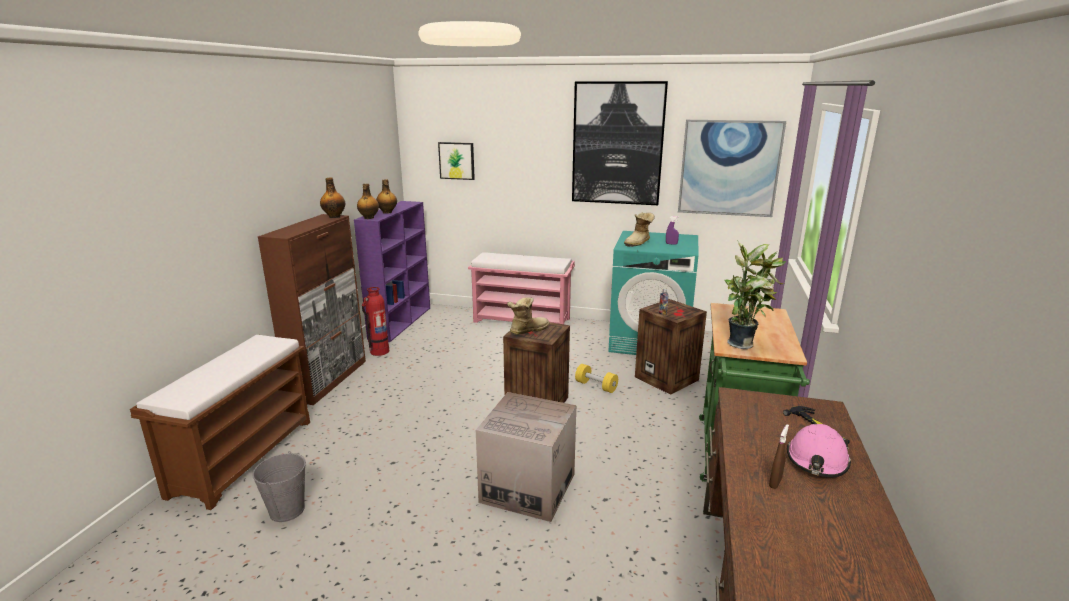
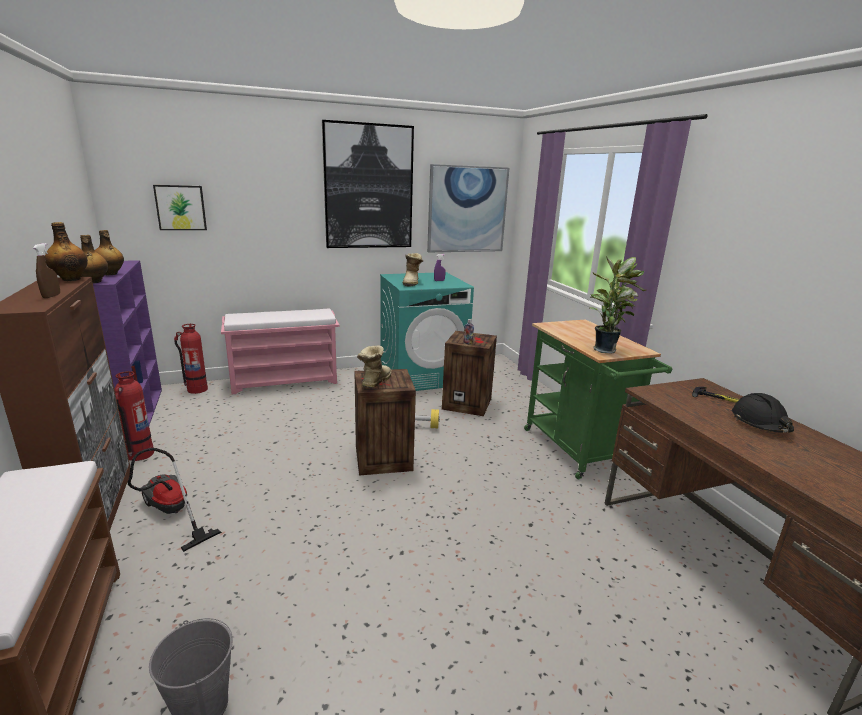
camera: 35 degrees left, 0 degrees up
(363, 396) = (170, 514): none -> vacuum cleaner
(453, 312) = (197, 389): none -> fire extinguisher
(528, 488) = (459, 542): cardboard box -> none
(775, 482) = (769, 448): brown spray bottle -> brown spray bottle (51, 296)
(817, 461) = (760, 423): pink hard hat -> black hard hat

